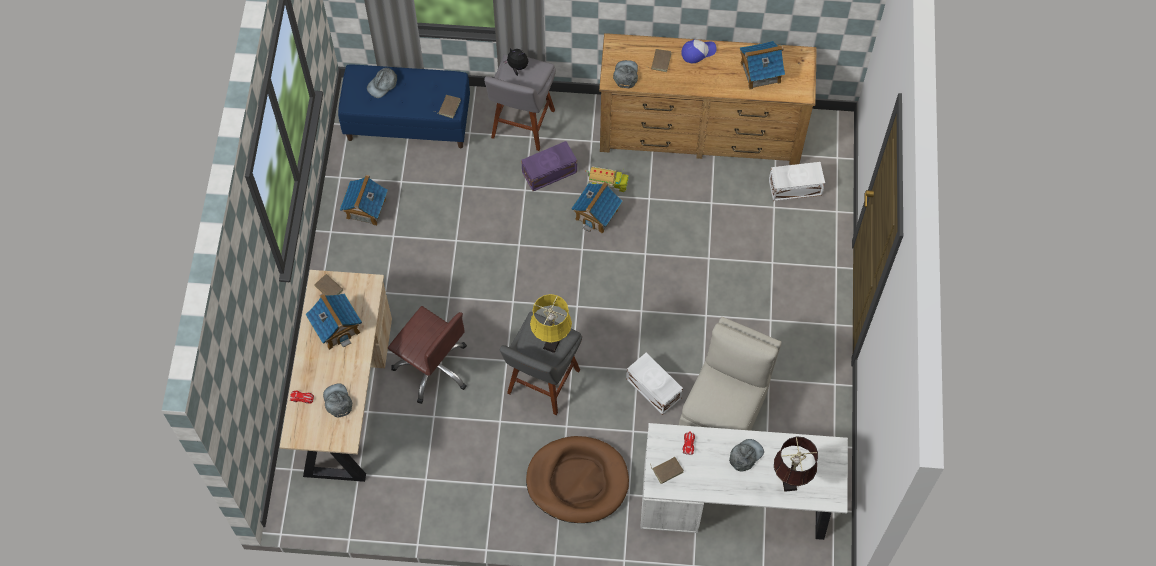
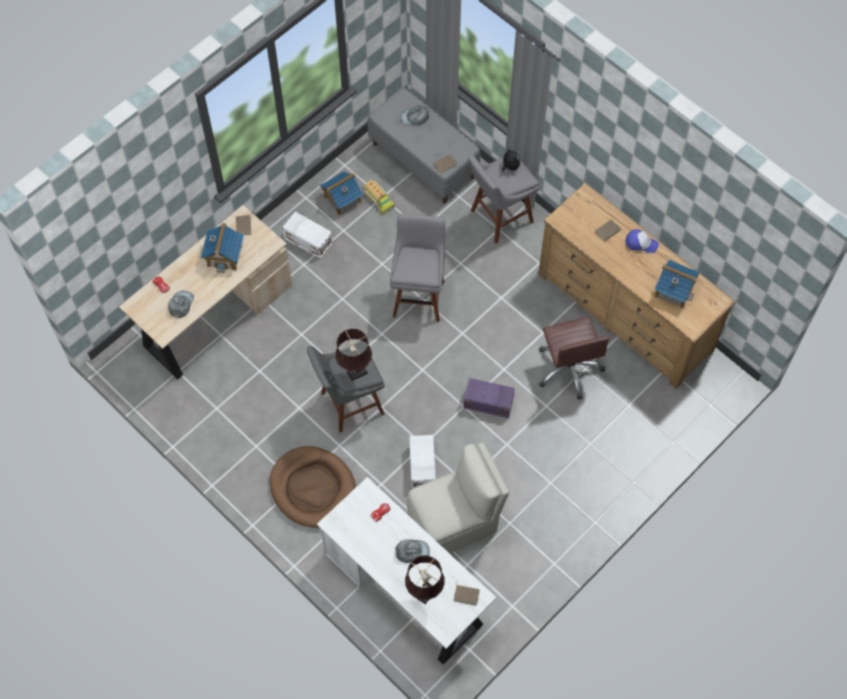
camera: 40 degrees right, 0 degrees up
(408, 122) = (424, 160): blue bench -> grey bench
(433, 367) = (289, 338): brown office chair -> brown office chair (569, 368)
(514, 244) = (419, 295): none -> grey stool
(550, 172) = (489, 264): purple storage box -> purple storage box (489, 403)
(551, 344) = (355, 373): yellow table lamp -> brown table lamp
(596, 214) = (495, 316): toy house -> none
(607, 182) = (523, 299): toy truck -> toy truck (378, 199)
(625, 75) = (572, 222): grey cap -> none
(667, 470) = (349, 518): brown book -> brown book (466, 594)
(794, 187) = (657, 402): white storage box -> white storage box (308, 240)

